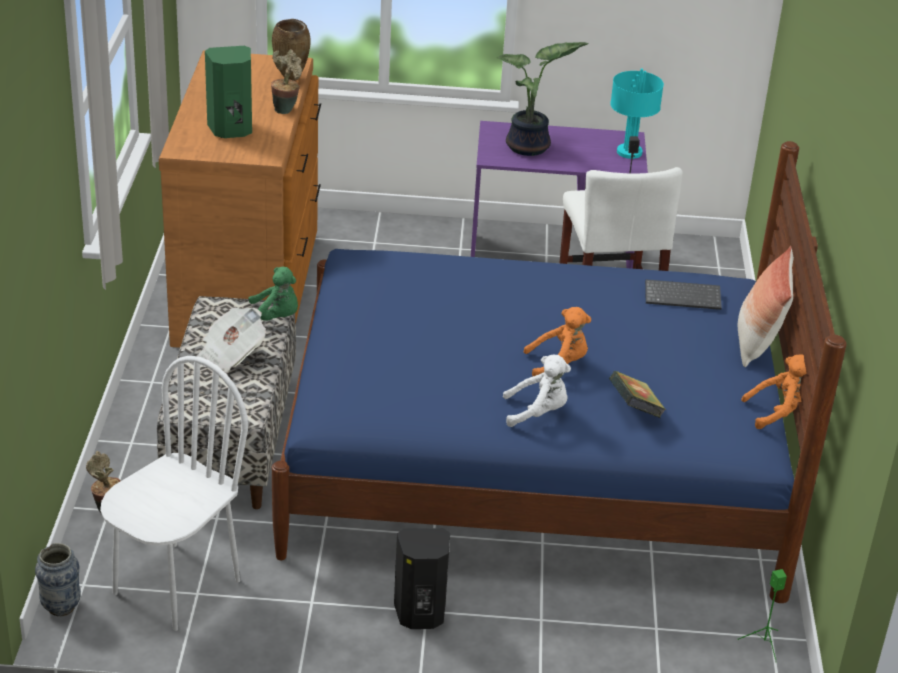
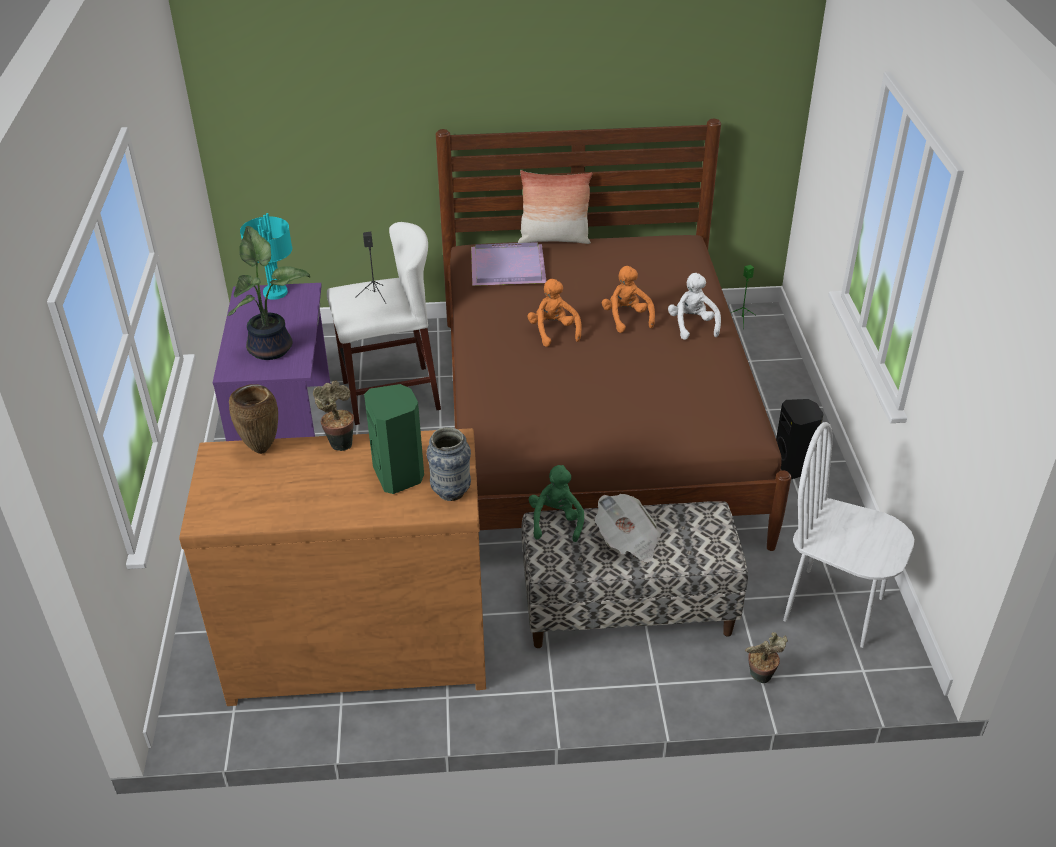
camera: 95 degrees left, 5 degrees up
(61, 607) = (897, 678): vase -> vase (451, 492)
(532, 462) = (593, 424): blue bed -> brown bed
(634, 409) = (668, 284): book -> none
(683, 296) = (506, 266): keyboard -> purple tray
(778, 413) = (639, 231): orange plush toy -> orange plush toy (553, 331)

